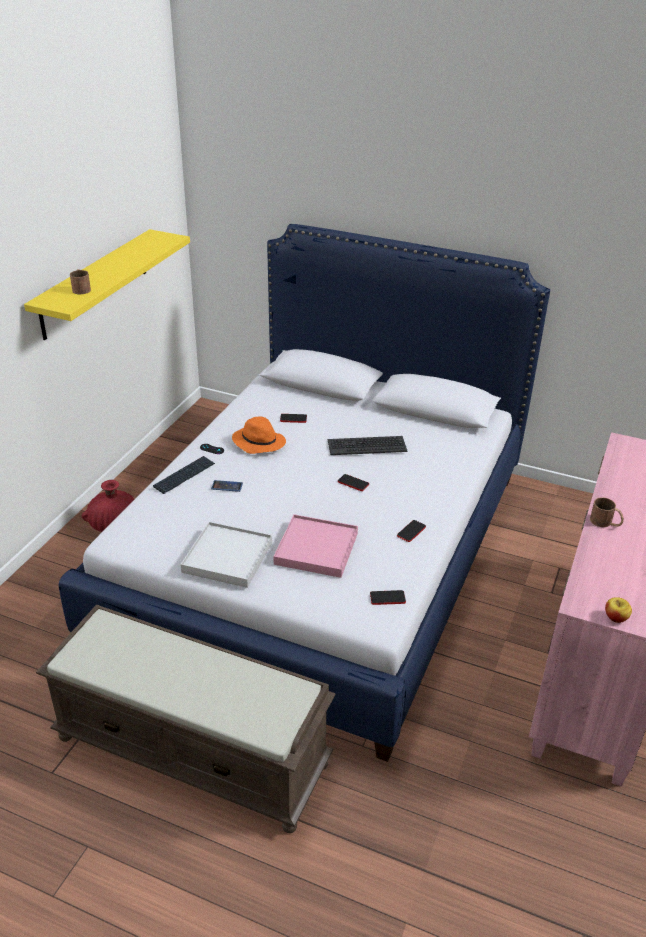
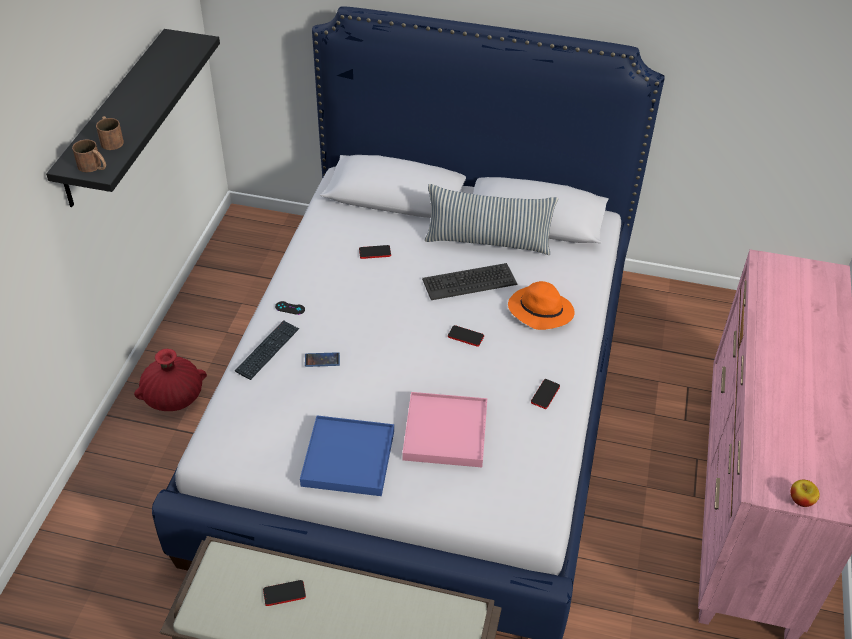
camera: 10 degrees left, 10 degrees up
(95, 283) = (115, 118): yellow shelf -> black shelf
(227, 557) = (348, 458): white tray -> blue tray
(258, 442) = (342, 292): orange hat -> orange hat (539, 311)
(387, 598) = (539, 487): phone -> phone (284, 593)
(390, 420) = (488, 242): none -> pillow
(605, 522) = (767, 376): brown mug -> brown mug (94, 167)

